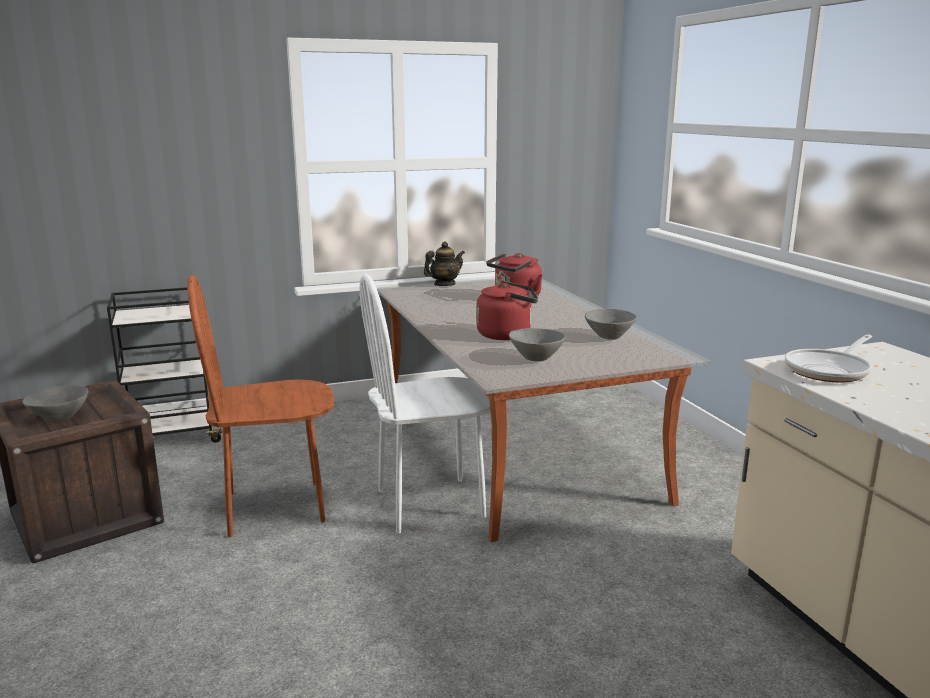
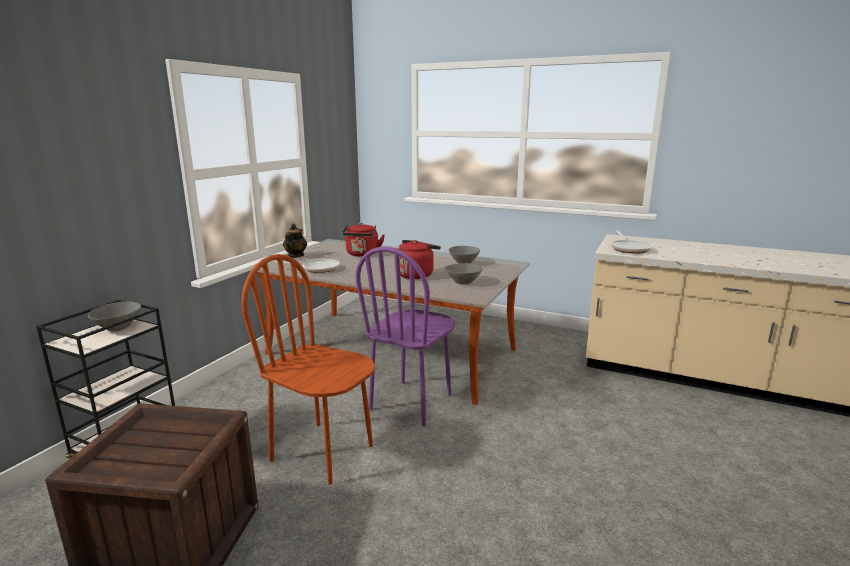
camera: 45 degrees left, 0 degrees up
(59, 417) = (155, 453): grey bowl -> grey bowl (117, 328)
(275, 507) = (323, 452): brown chair -> brown chair turned 90 degrees clockwise
(428, 302) = (317, 269): none -> frying pan
(430, 504) = (411, 402): white chair -> purple chair

